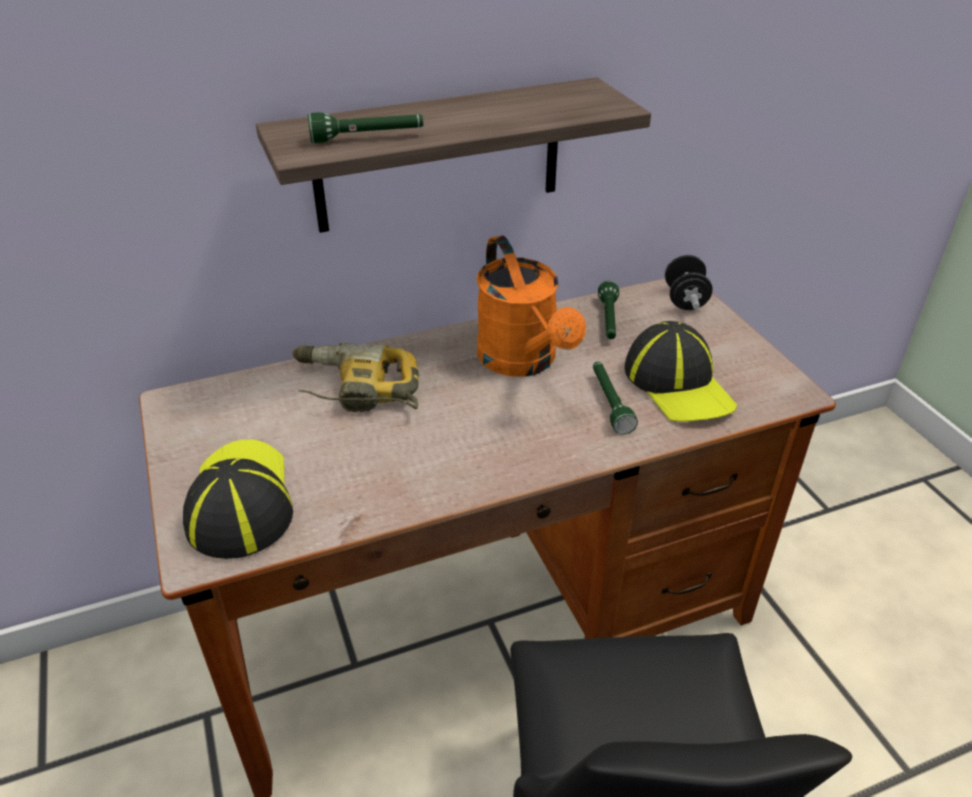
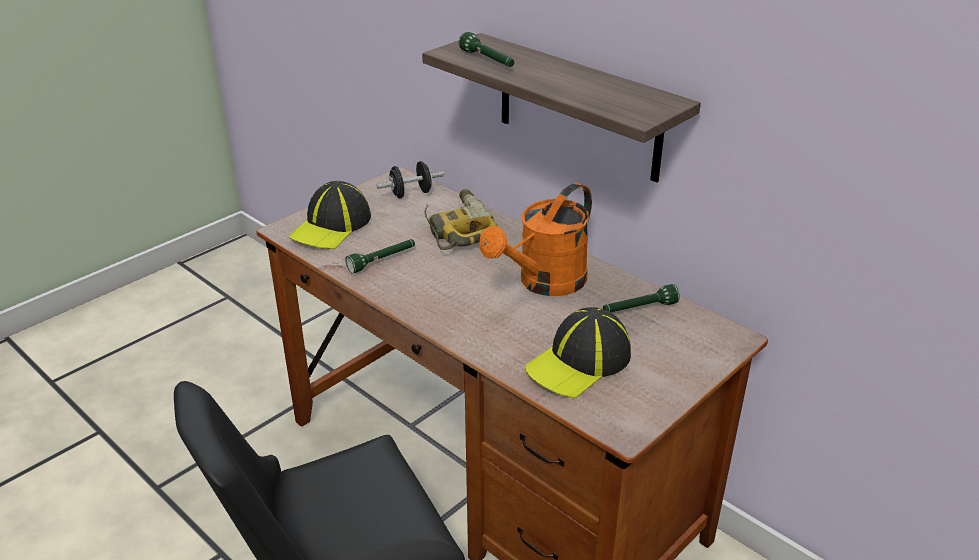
camera: 65 degrees right, 5 degrees down
(240, 501) = (331, 226): cap -> cap turned 150 degrees clockwise
(609, 403) = (525, 333): green flashlight -> green flashlight (382, 261)
(685, 300) = (715, 343): black dumbbell -> black dumbbell (411, 194)

